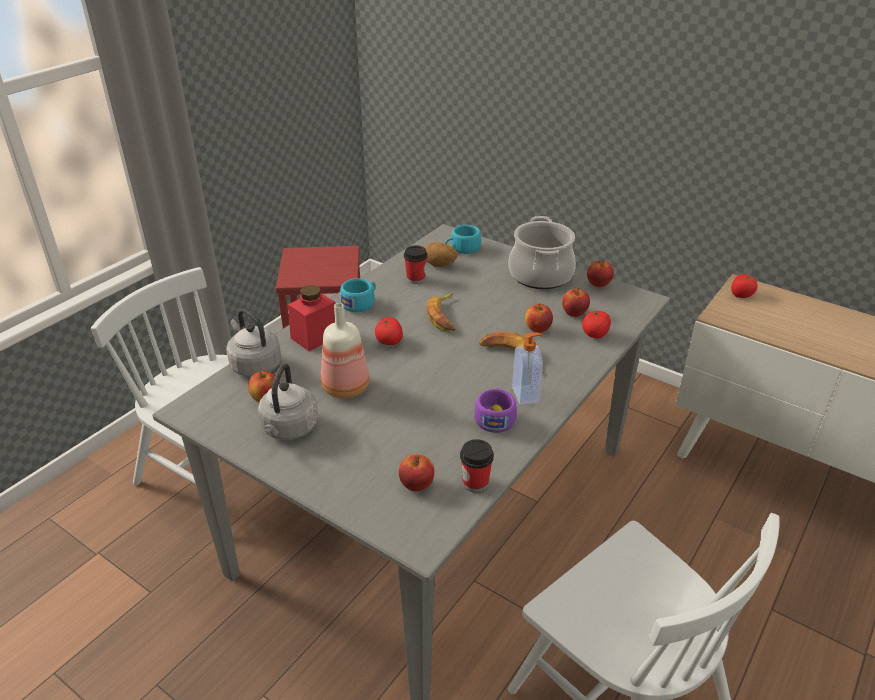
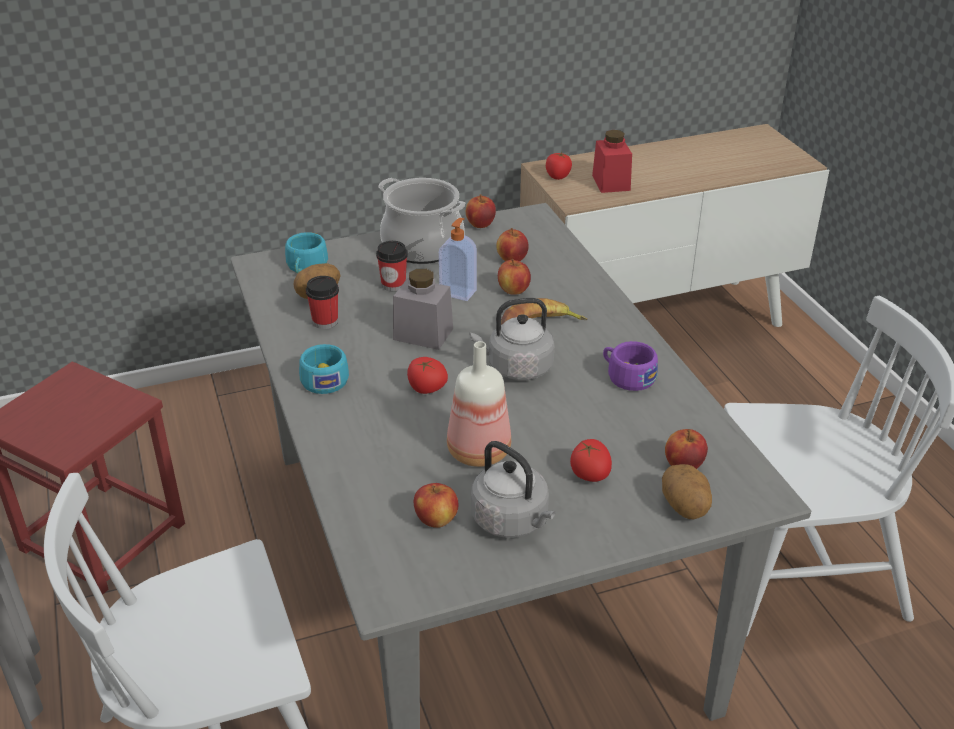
camera: 55 degrees left, 0 degrees up
(254, 365) = (355, 506): grey kettle -> grey kettle (516, 368)
(315, 337) = (352, 437): red jar -> red jar (611, 183)
(369, 503) = (685, 507): none -> potato
(444, 316) = (423, 334): banana -> grey jar
(475, 483) = (710, 429): cup -> cup (393, 285)
(526, 394) = (610, 343): soap dispenser -> soap dispenser (458, 292)
(595, 334) = (558, 265): tomato -> tomato (590, 474)

